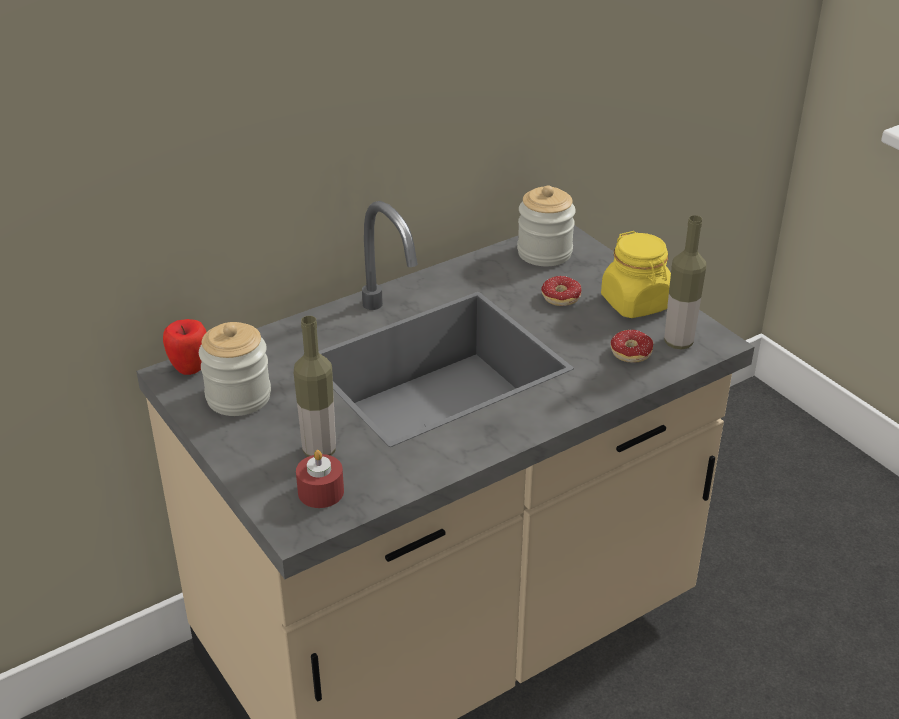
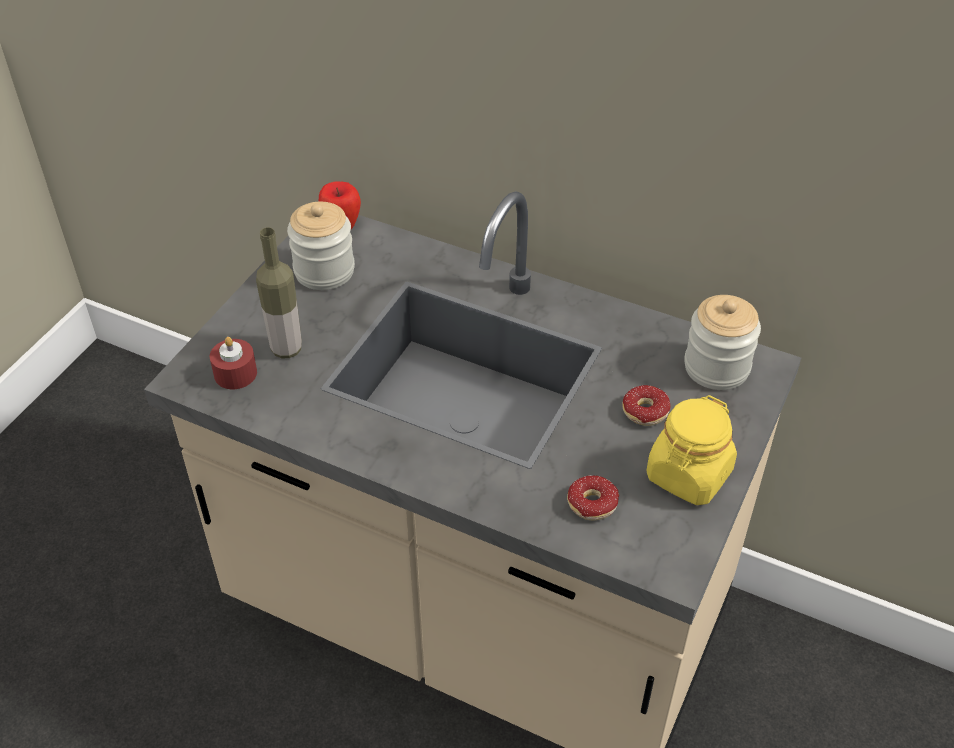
camera: 60 degrees right, 10 degrees up
(678, 342) = (644, 537): bottle -> none

